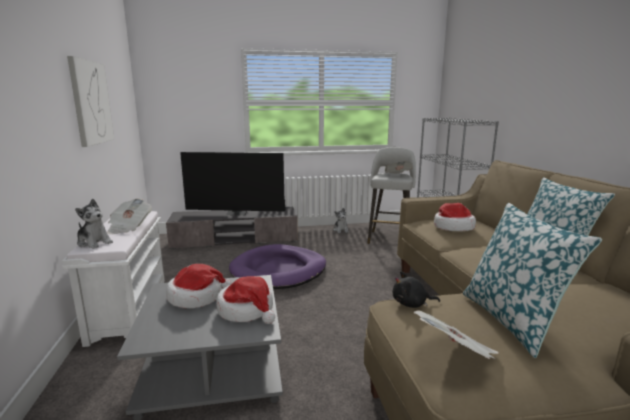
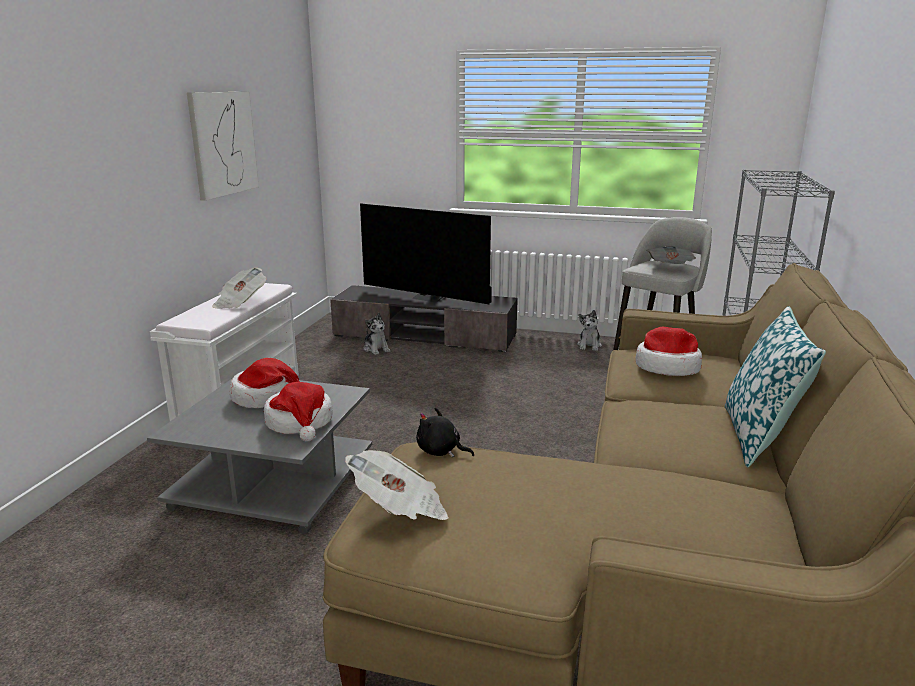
camera: 25 degrees right, 5 degrees up
(94, 243) = (190, 316): plush toy -> plush toy (376, 349)
(279, 270) = (443, 389): purple dog bed -> none
(512, 320) = (529, 496): pillow -> none

